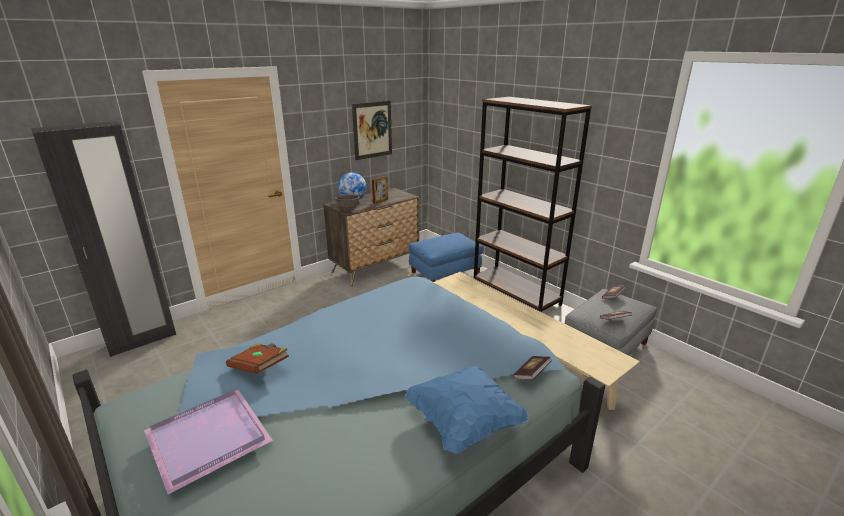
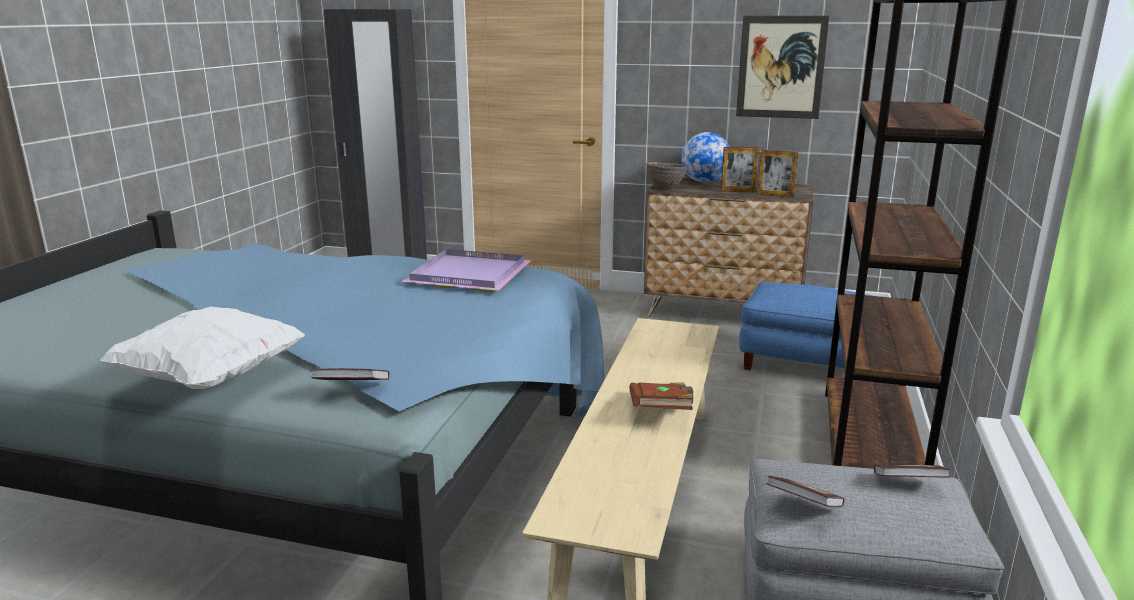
camera: 55 degrees right, 5 degrees down
(211, 439) = (114, 281): purple tray -> purple tray (470, 276)
(260, 367) = (245, 265): brown book -> brown book (661, 412)
(400, 198) = (775, 195): none -> picture frame
(464, 422) = (212, 378): blue pillow -> white pillow

